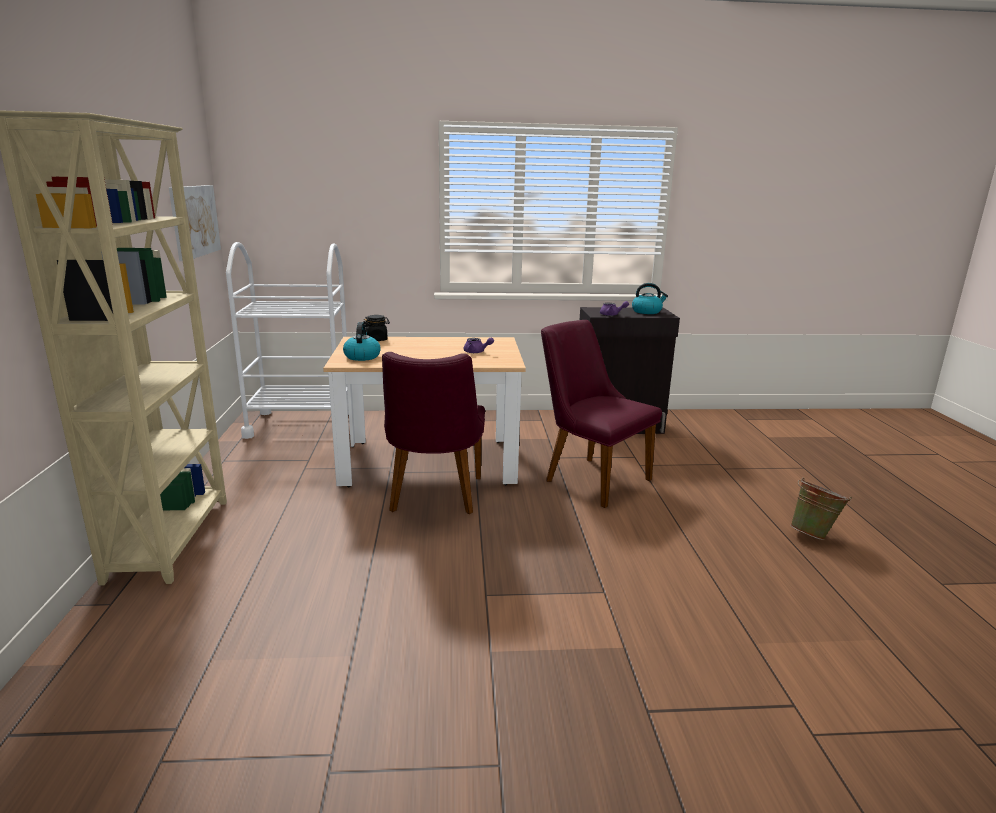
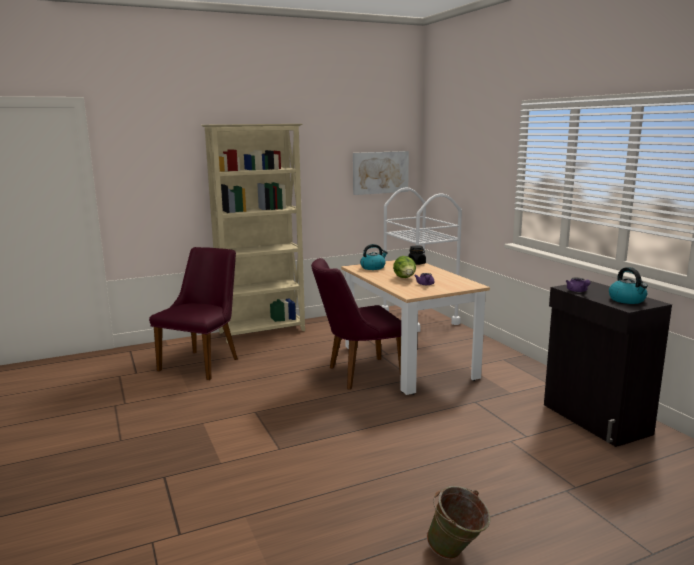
camera: 70 degrees right, 5 degrees down
(438, 354) = (405, 278): none -> lettuce
(589, 477) = (453, 421): purple chair -> purple chair (204, 362)

